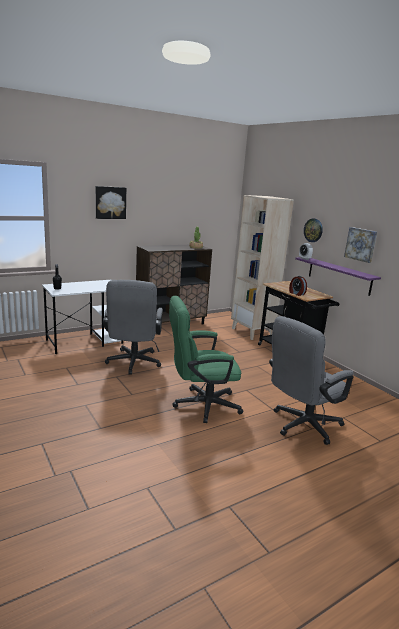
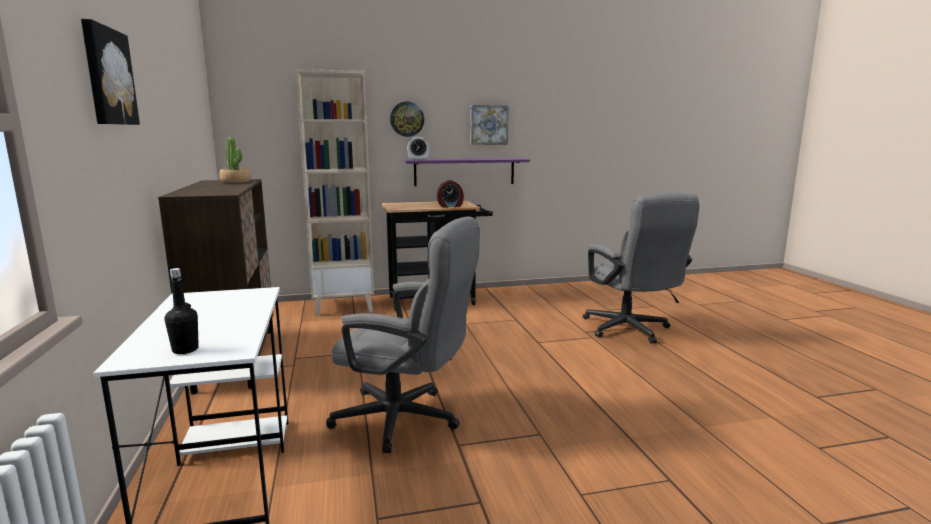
camera: 70 degrees left, 5 degrees down
(200, 405) = (581, 379): green office chair -> none

